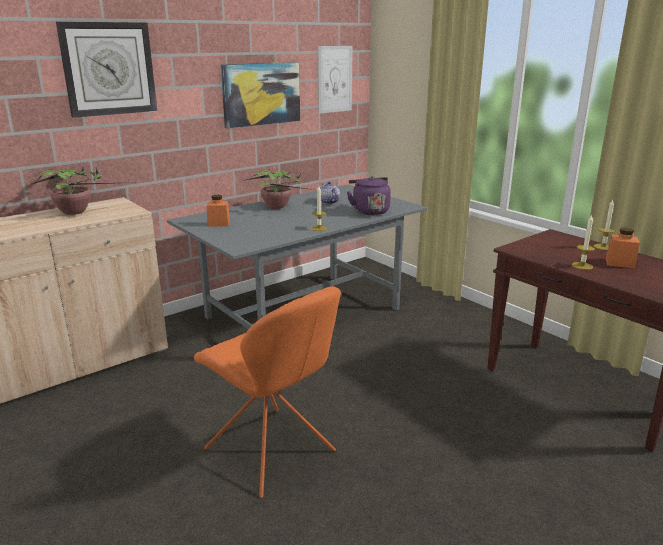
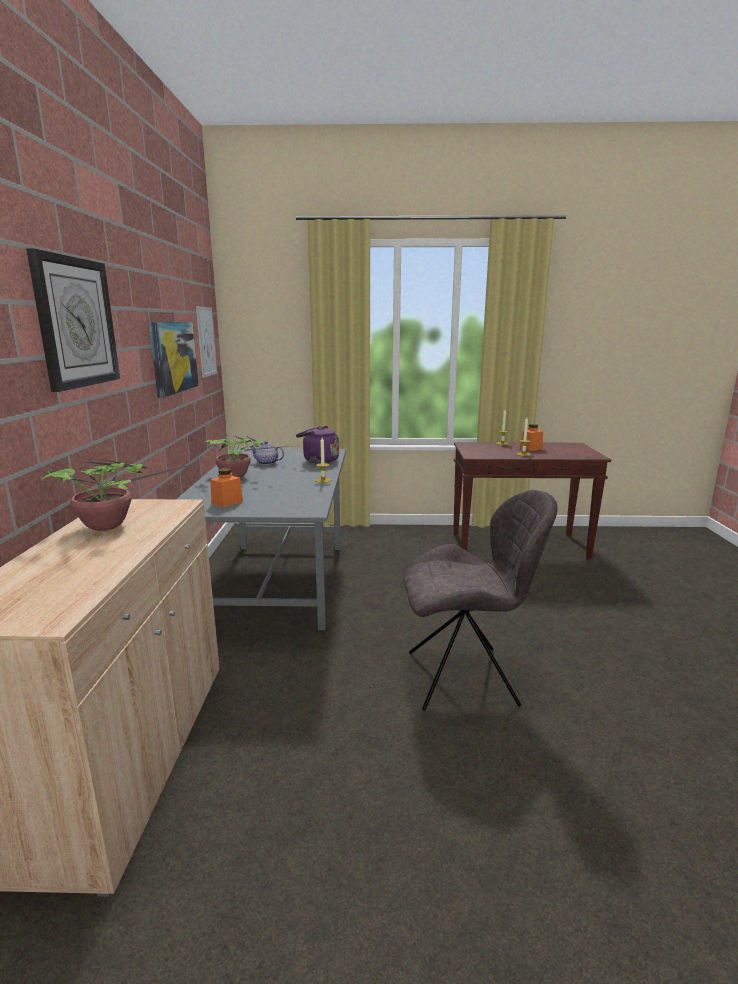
camera: 50 degrees left, 5 degrees down
(273, 453) = (466, 677): orange chair -> grey chair

